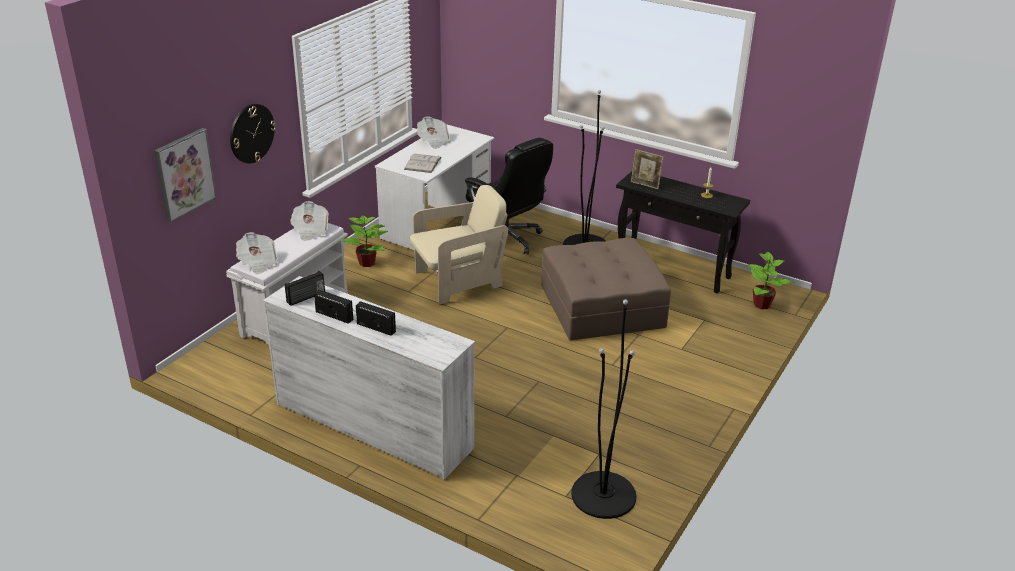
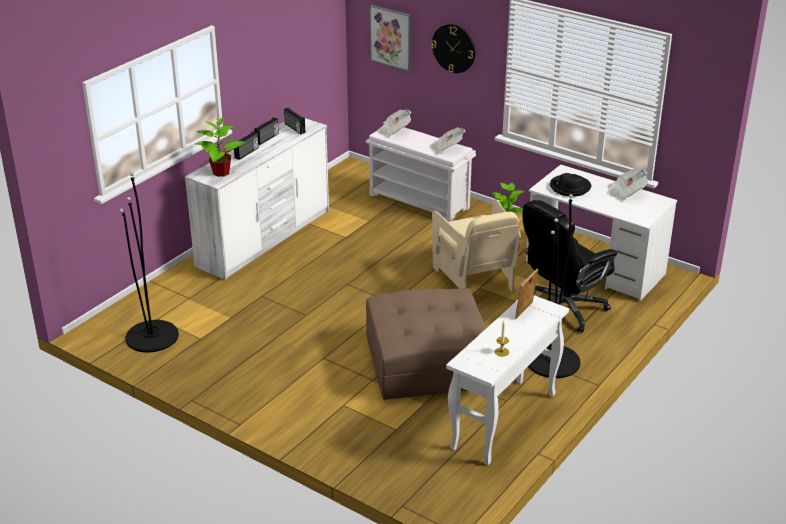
camera: 95 degrees right, 0 degrees up
(423, 163) = (569, 187): white book -> black hat
(674, 270) = (504, 422): black console table -> white console table
(762, 305) = (425, 481): potted plant -> potted plant (220, 172)

